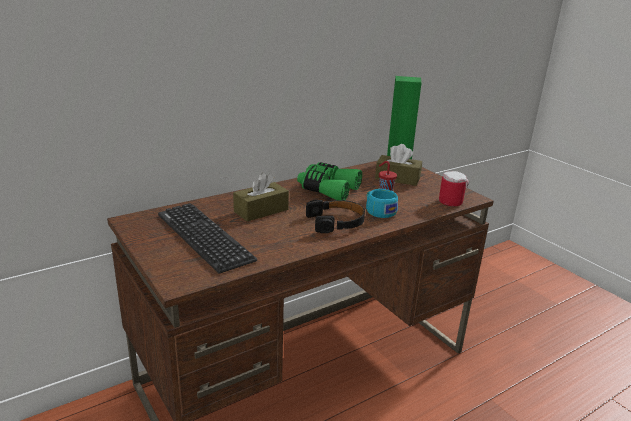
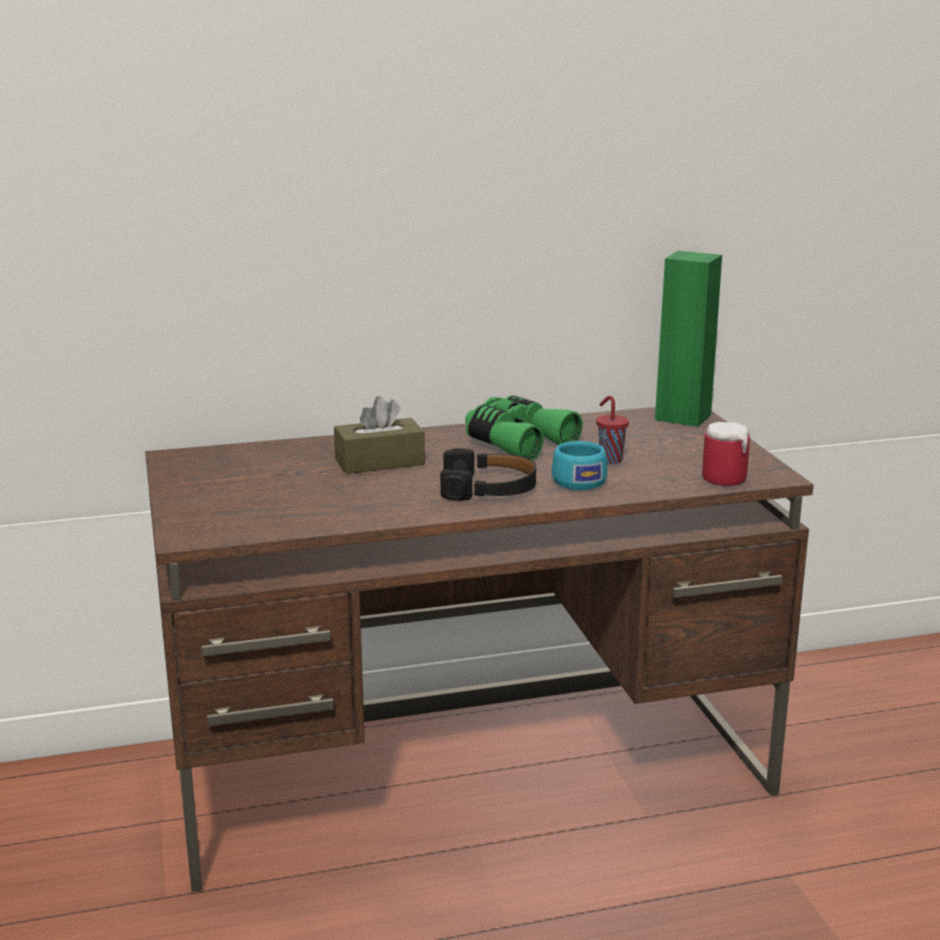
camera: 20 degrees right, 5 degrees down
(204, 237) = (265, 487): keyboard -> none
(397, 178) = (661, 437): brown tissue box -> none

